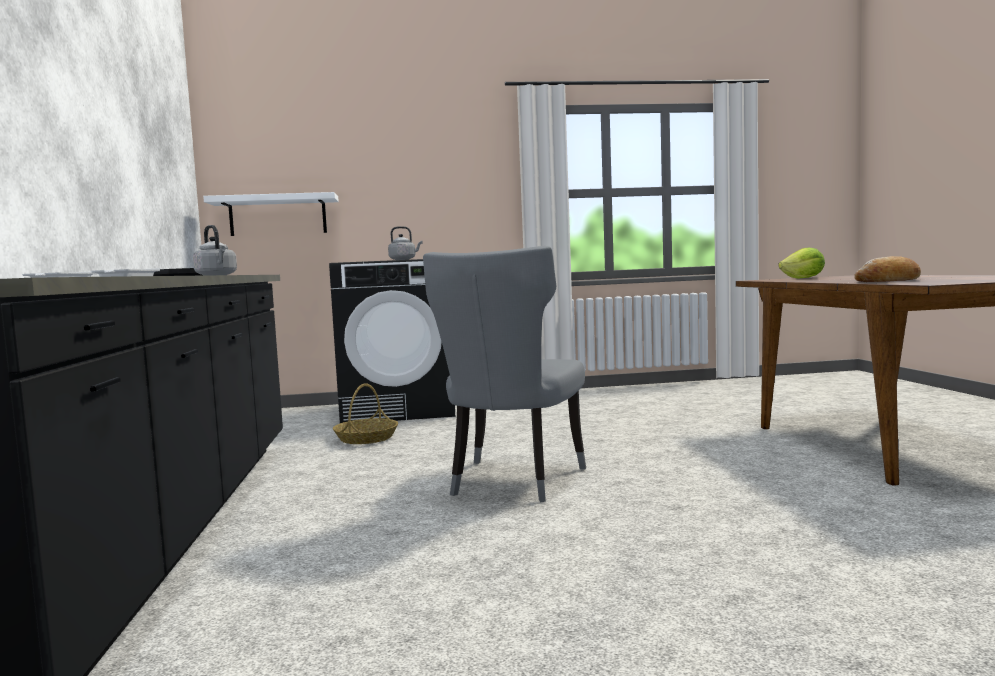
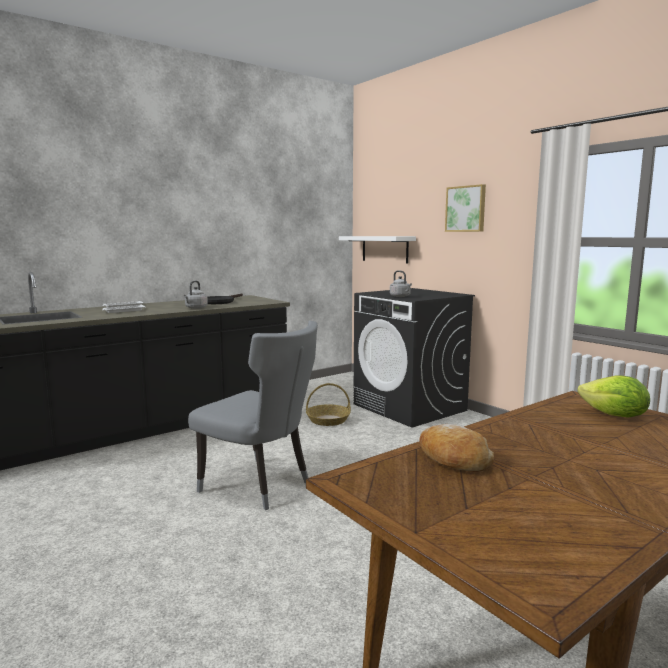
camera: 60 degrees right, 5 degrees up
(417, 161) = (466, 209): none -> picture
(512, 482) = (260, 486): grey chair -> grey chair turned 135 degrees counterclockwise

